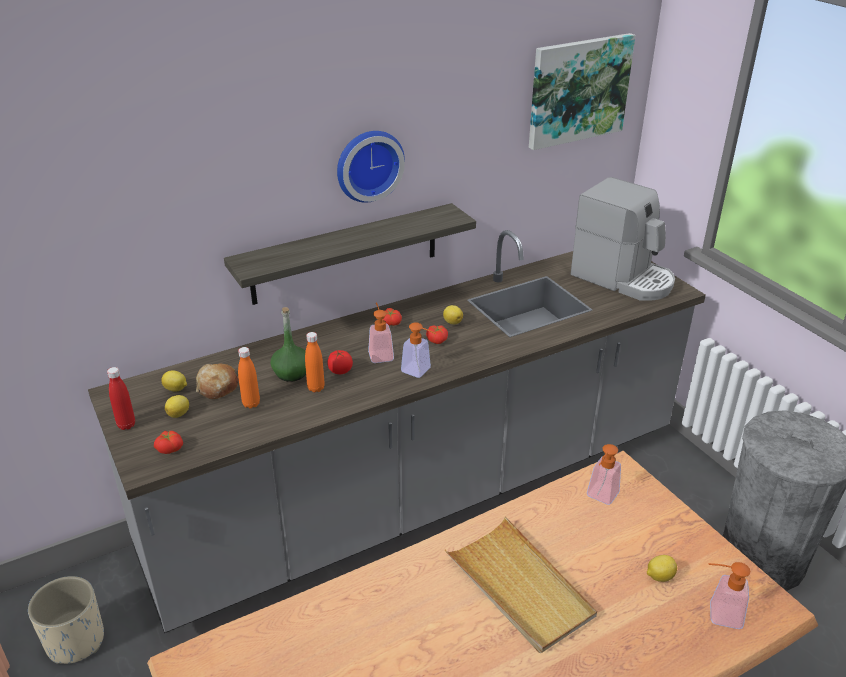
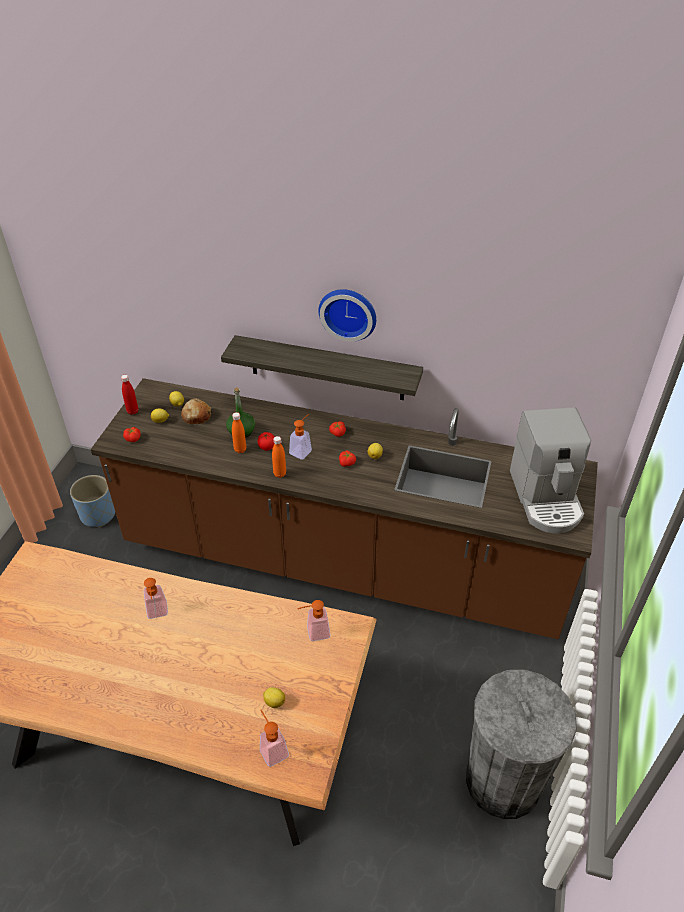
camera: 45 degrees right, 10 degrees up
(75, 641) = (97, 515): beige planter -> blue planter
(251, 404) = (198, 437): orange bottle -> orange bottle (279, 474)
(420, 371) = (307, 477): soap dispenser -> soap dispenser (157, 613)
(422, 493) = (342, 562): grey counter -> brown counter
(519, 587) = (200, 643): beige tray -> none
(578, 90) = (566, 321): picture -> none

